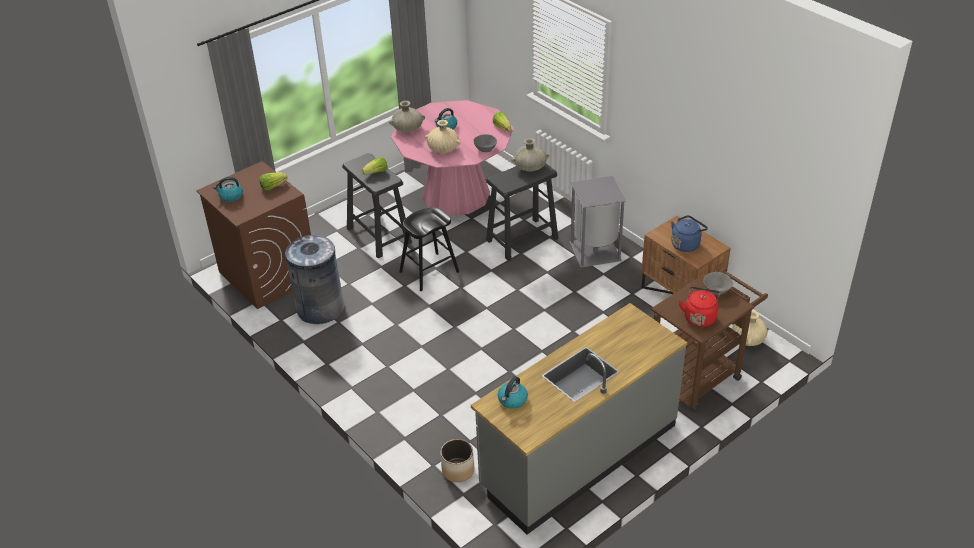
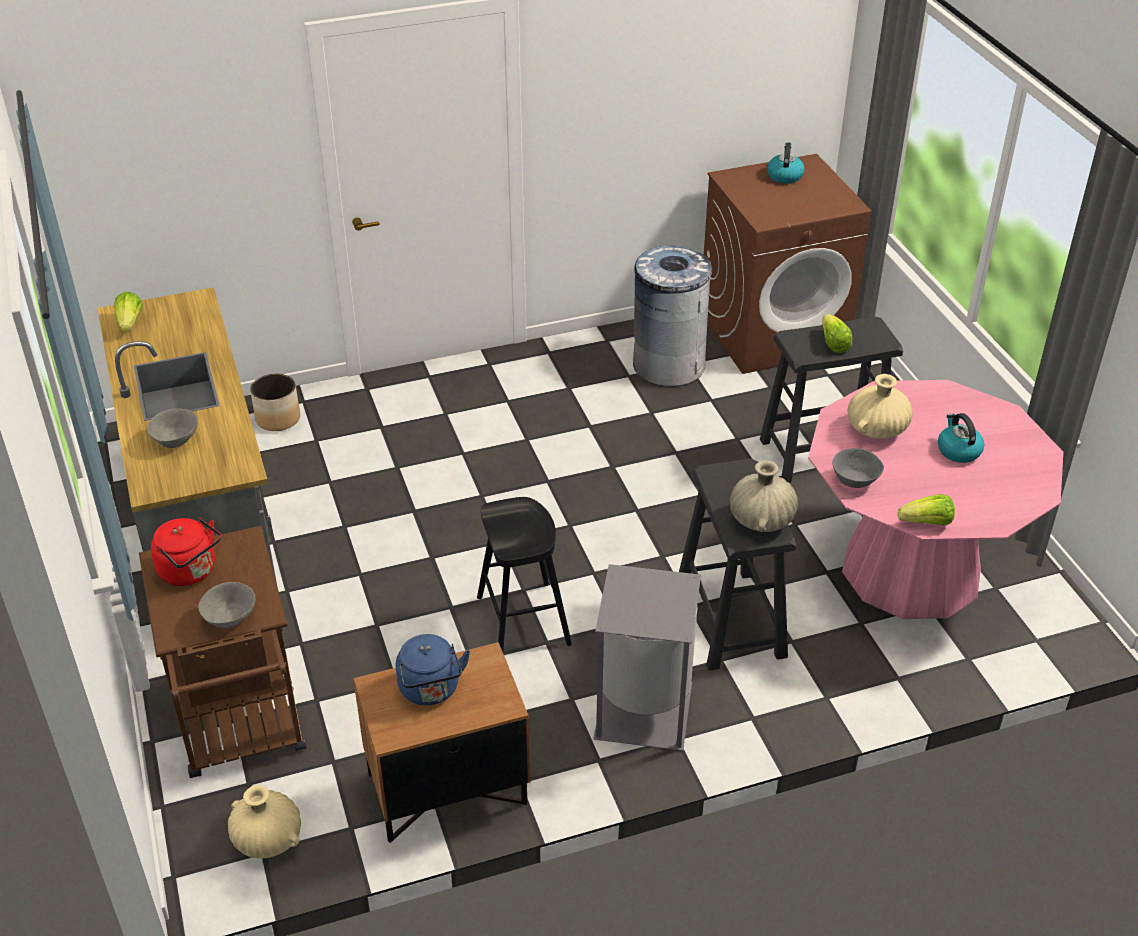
camera: 110 degrees right, 0 degrees up
(273, 186) = (791, 209): lettuce -> lettuce (130, 323)
(408, 129) = (966, 403): beige vase -> none
(429, 272) = (695, 485): black stool -> black stool (523, 620)
(512, 400) = (187, 318): kettle -> none
(626, 350) = (175, 440): none -> grey bowl

